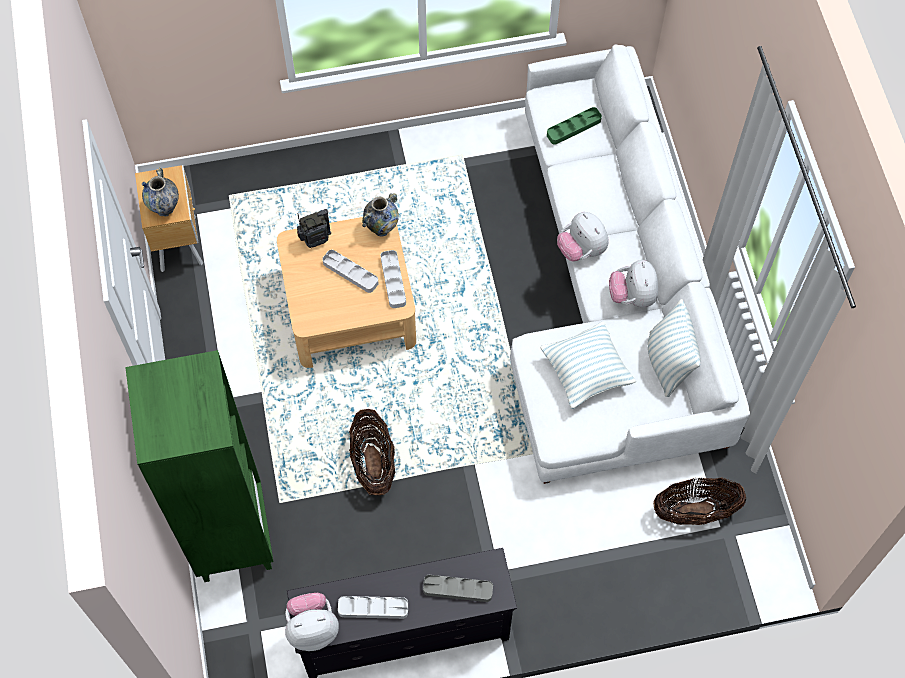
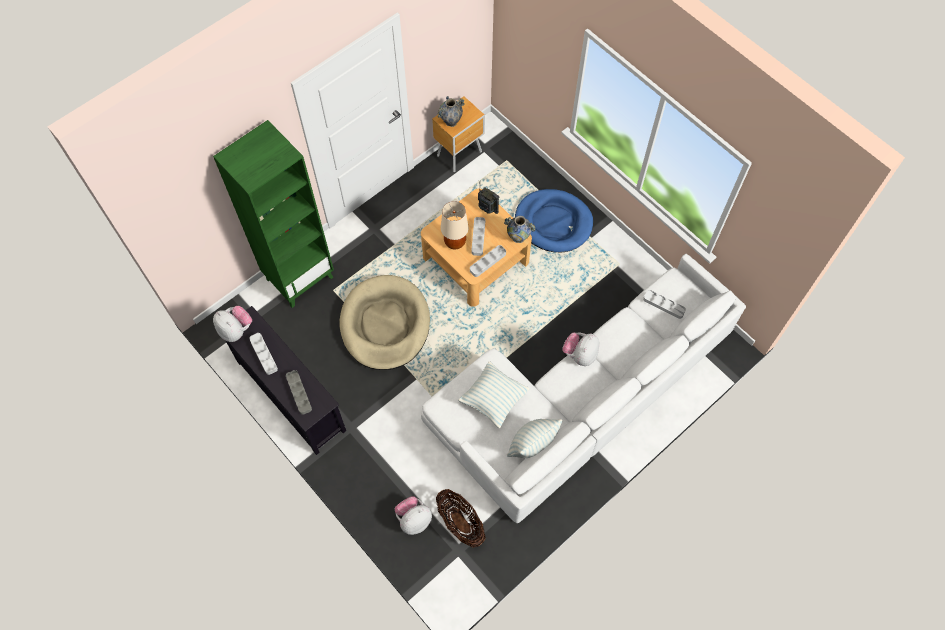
camera: 60 degrees right, 0 degrees up
(339, 303) = (455, 242): none -> beige table lamp
(357, 192) = (553, 222): none -> blue dog bed
(373, 462) = (385, 324): basket -> beige dog bed
(573, 127) = (664, 305): green tray -> grey tray
(632, 296) = (566, 400): plush toy -> plush toy (414, 519)

